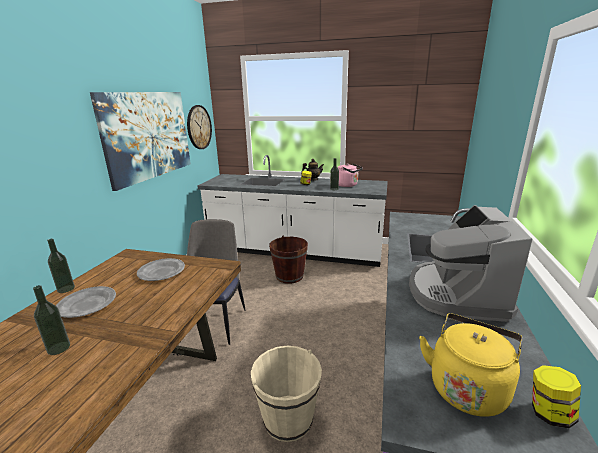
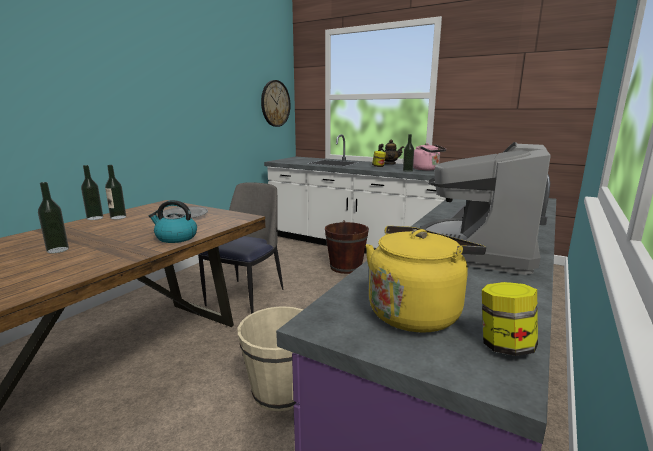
camera: 15 degrees right, 5 degrees down
(87, 304) = (103, 228): grey plate -> none
(92, 284) = (118, 217): none -> bottle
(148, 135) = (215, 101): picture -> none
(175, 307) = (175, 238): none -> kettle

